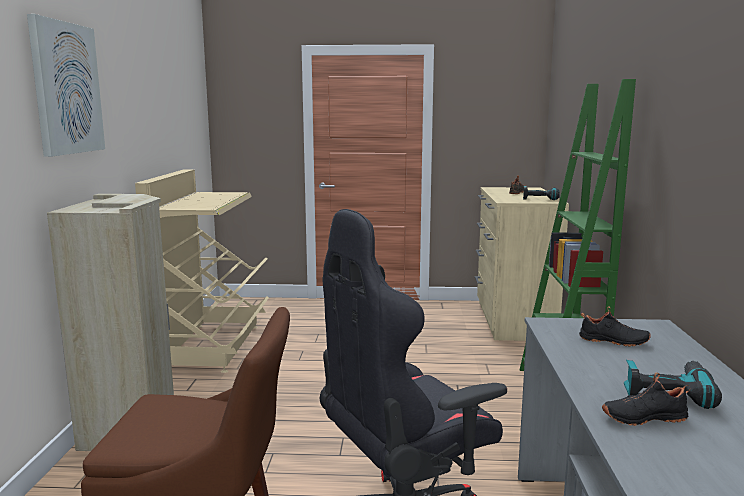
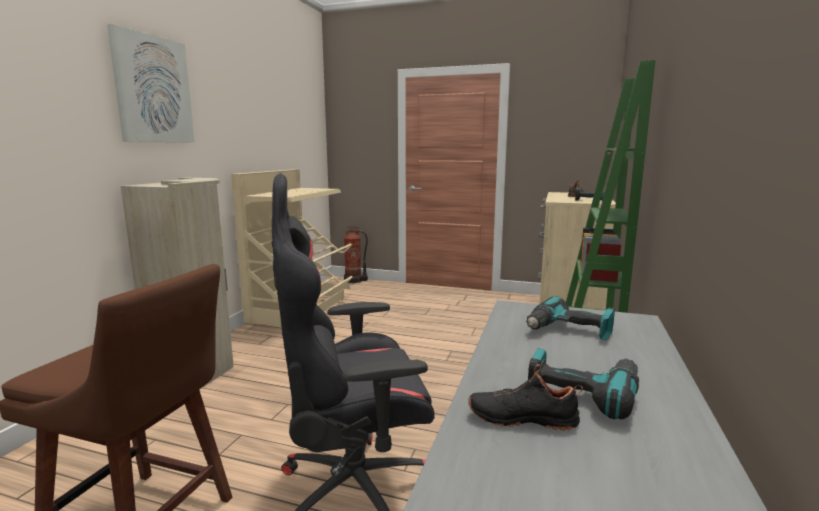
camera: 15 degrees right, 0 degrees up
(252, 301) = (354, 281): none -> fire extinguisher
(613, 341) = (569, 331): black shoe -> power drill

